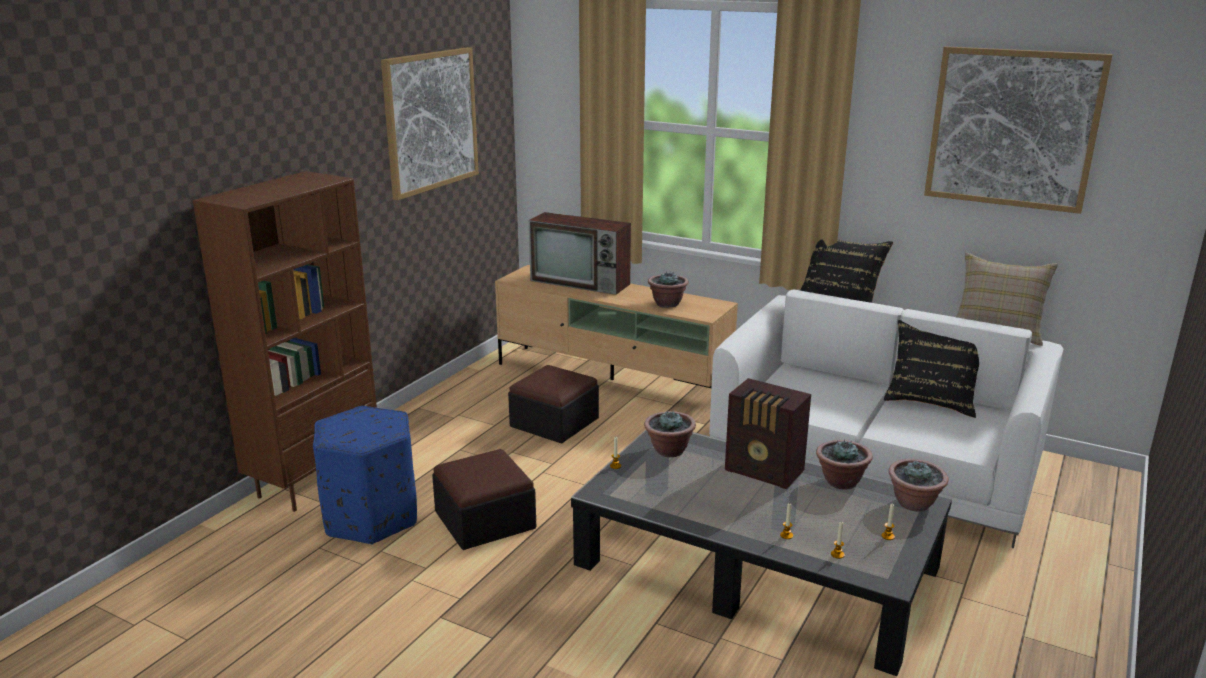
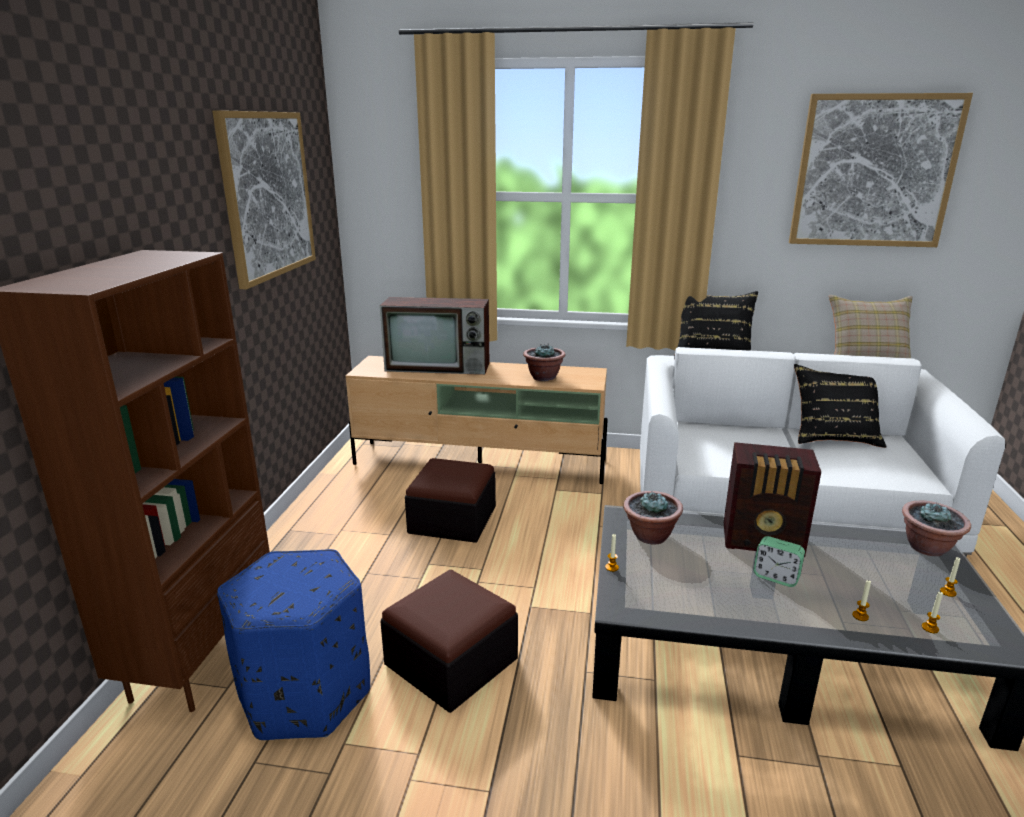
camera: 20 degrees left, 0 degrees up
(745, 497) = (776, 577): none -> alarm clock
(840, 482) = (841, 537): potted plant -> none

